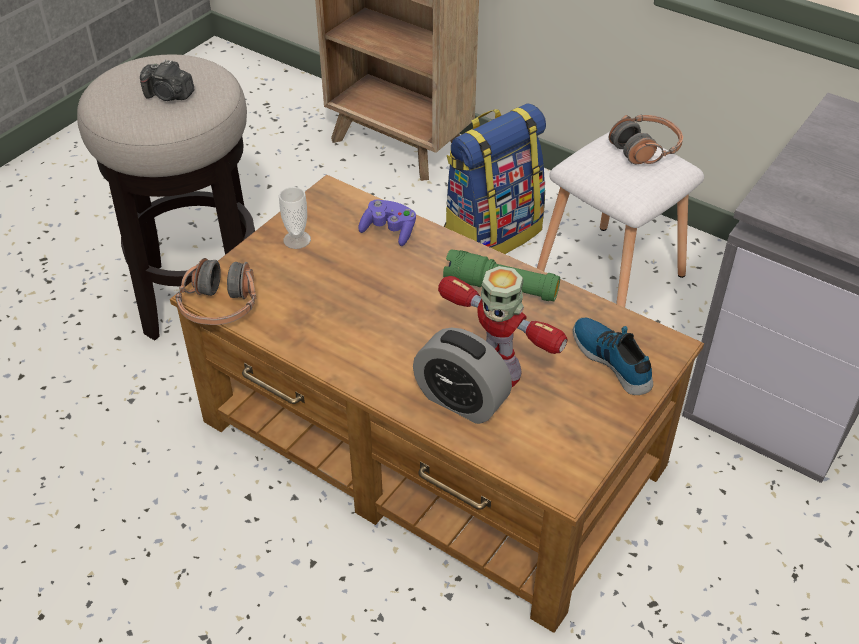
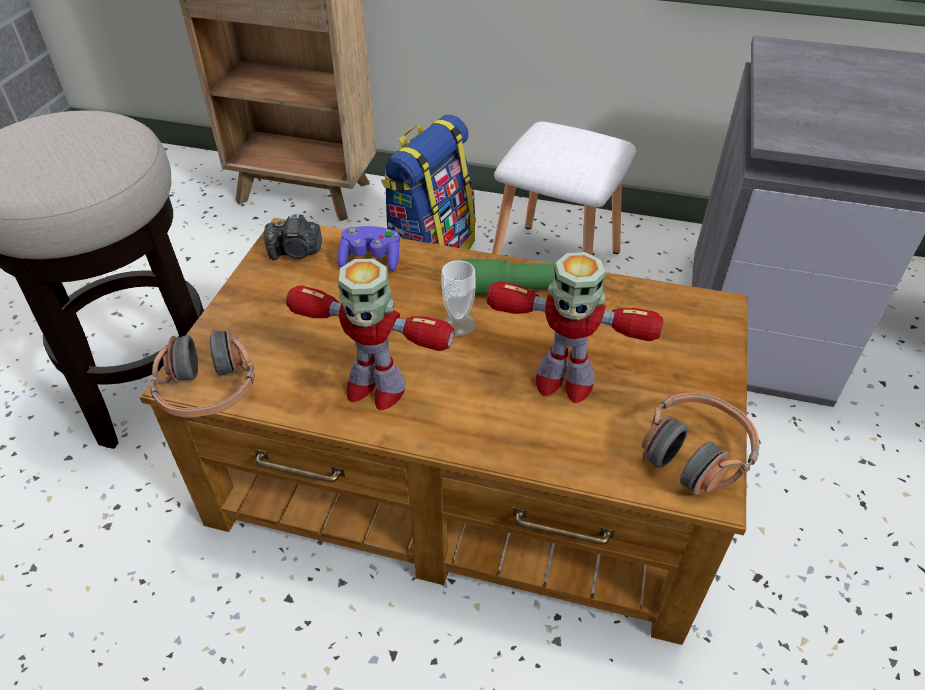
camera: 20 degrees left, 0 degrees up
(169, 96) = (69, 153): camera -> camera (296, 252)
(297, 240) = (271, 292): cup -> cup (458, 324)
(343, 337) = (374, 388): none -> toy robot
(461, 400) = (544, 424): alarm clock -> none
(613, 359) = (674, 334): shoe -> none
(645, 149) = (575, 133): headphones -> headphones (694, 453)

